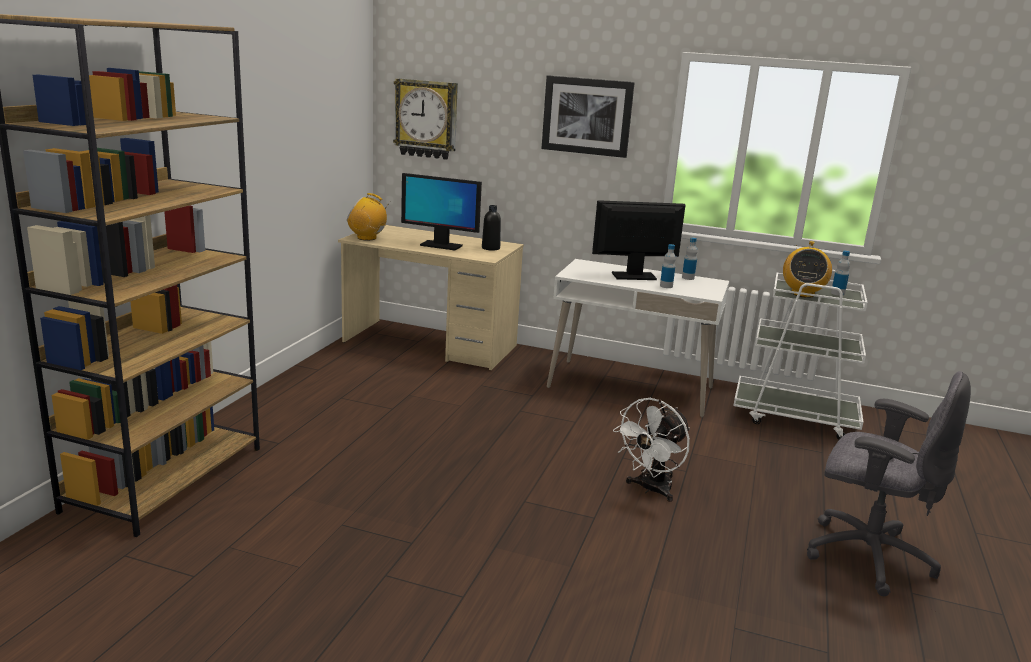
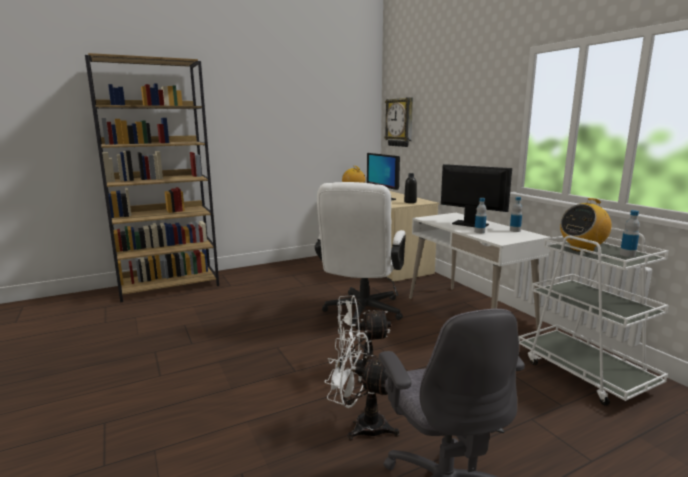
camera: 45 degrees right, 5 degrees down
(533, 424) = (361, 313): none -> white office chair
(587, 116) = (473, 109): picture -> none
(739, 537) = (362, 425): none -> white fan

